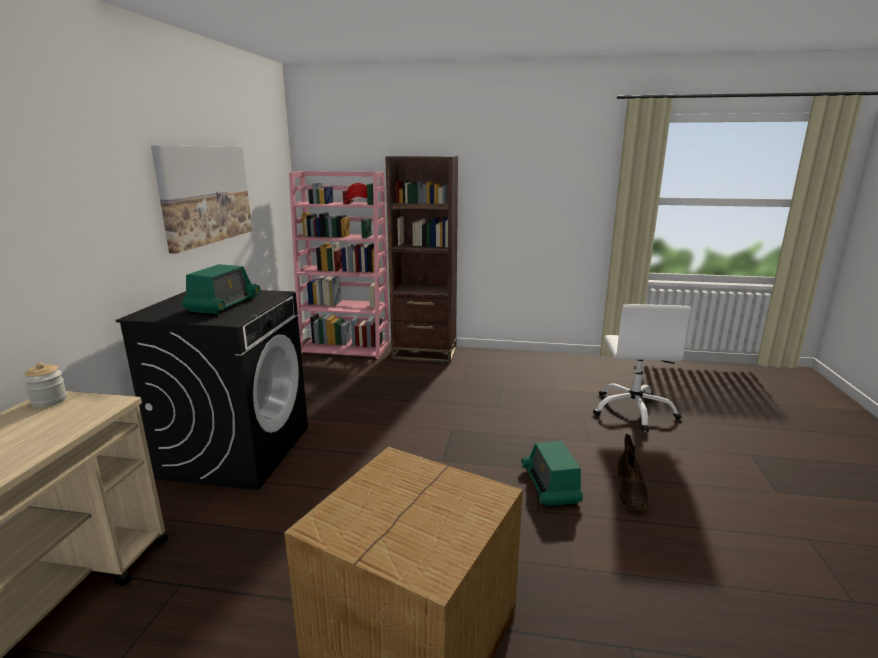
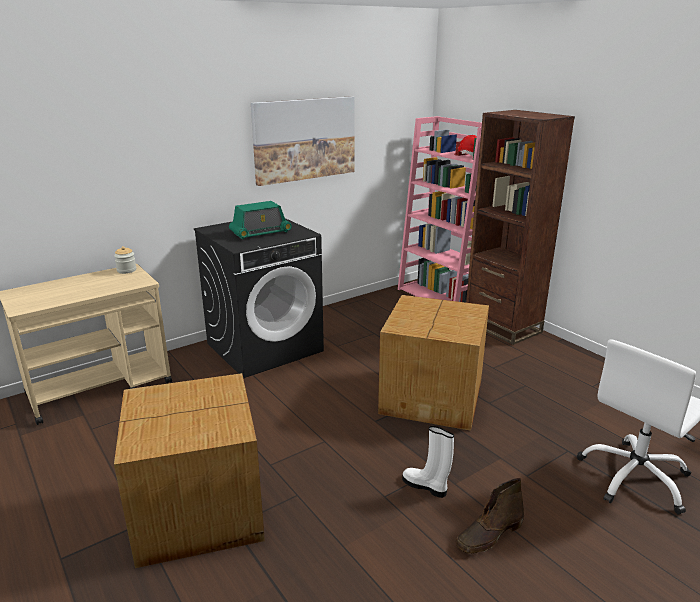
camera: 45 degrees right, 5 degrees up
(455, 421) = (433, 396): none -> cardboard box
(550, 485) = (426, 486): radio -> white boot

